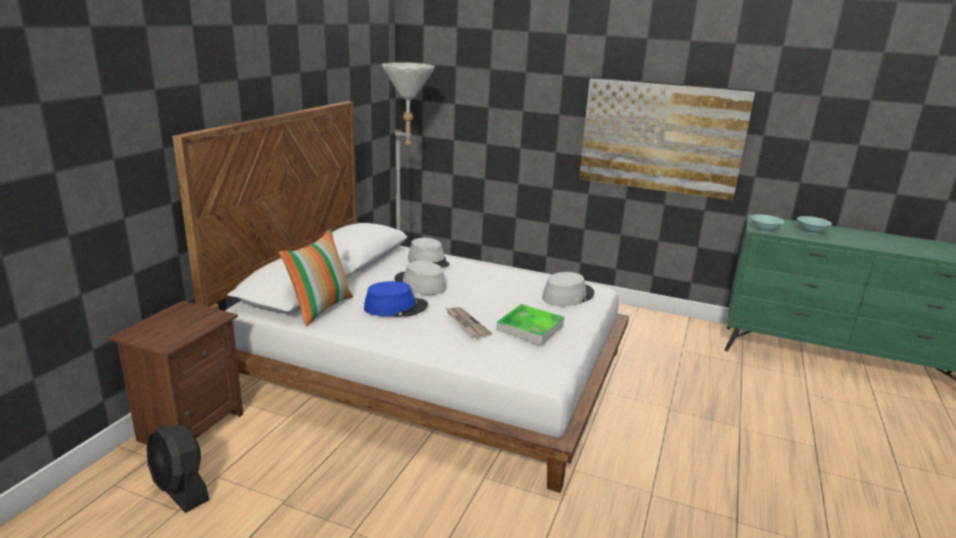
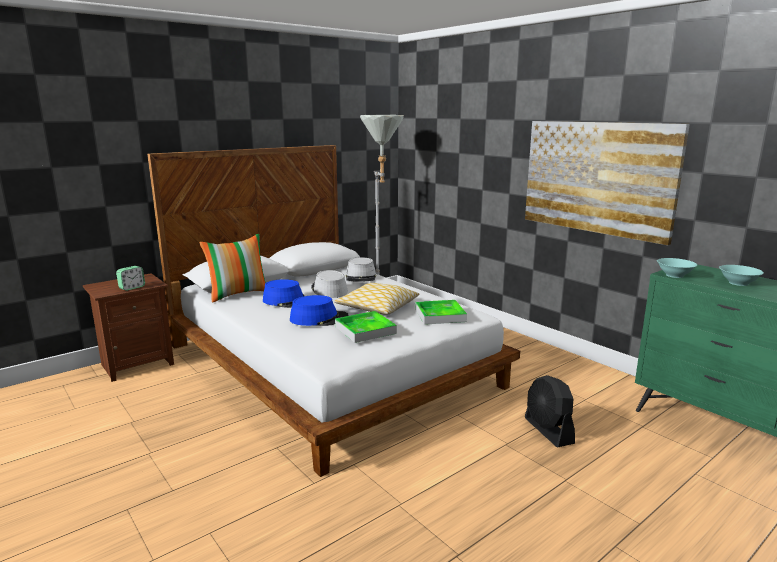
camera: 30 degrees right, 5 degrees down
(180, 489) = (90, 397): black fan -> black fan (548, 431)
(194, 328) = (132, 288): none -> alarm clock
(466, 324) = (319, 319): newspaper -> blue hat
(497, 297) = (377, 307): none -> pillow
(567, 295) = (440, 315): grey hat -> tray

